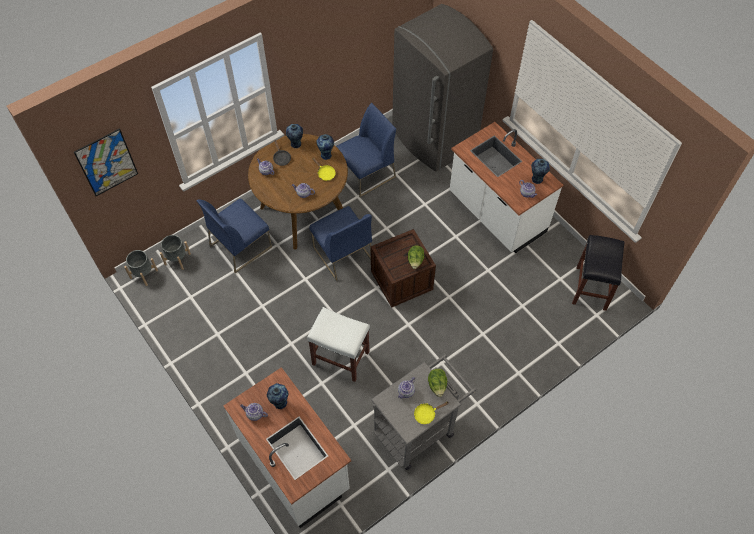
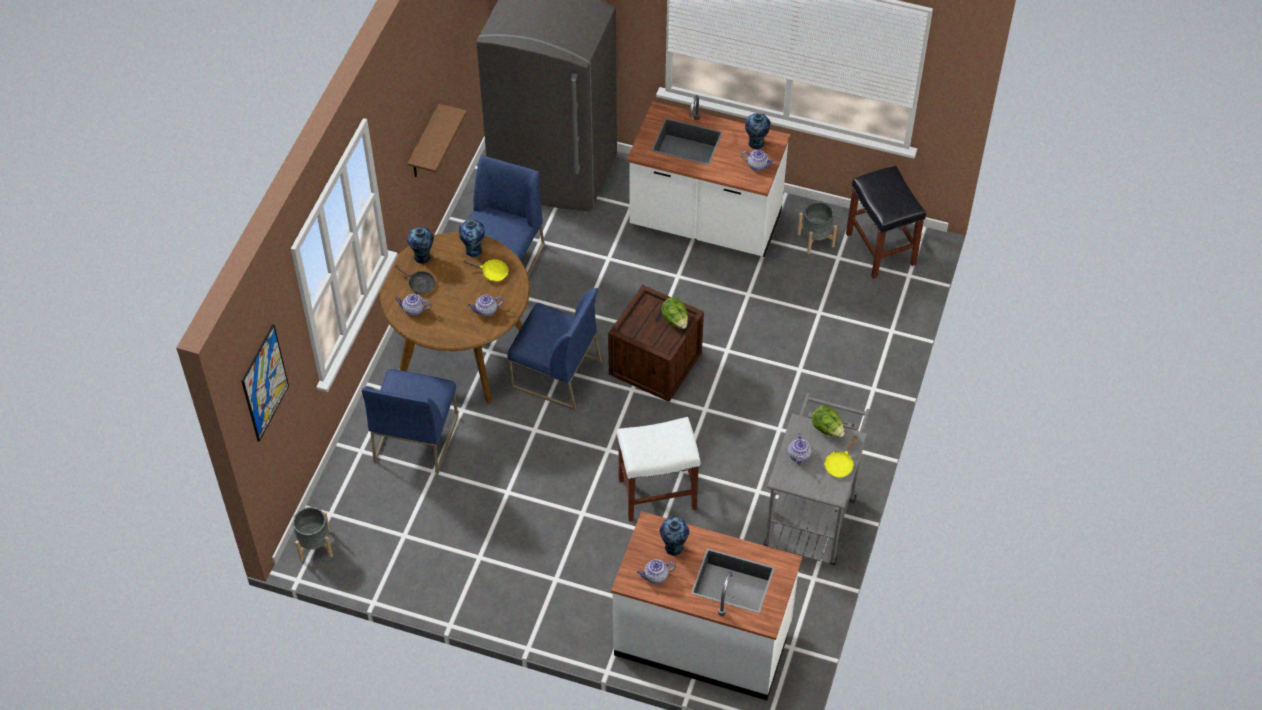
camera: 35 degrees left, 5 degrees down
(177, 259) = (344, 501): grey planter -> grey planter (815, 240)
(335, 78) = (424, 144): none -> brown shelf

